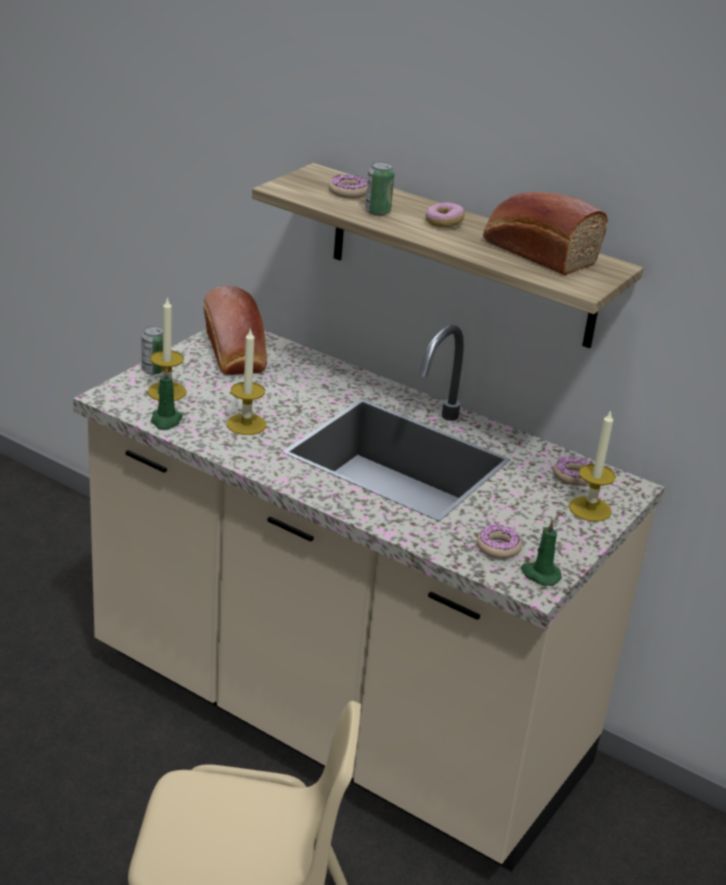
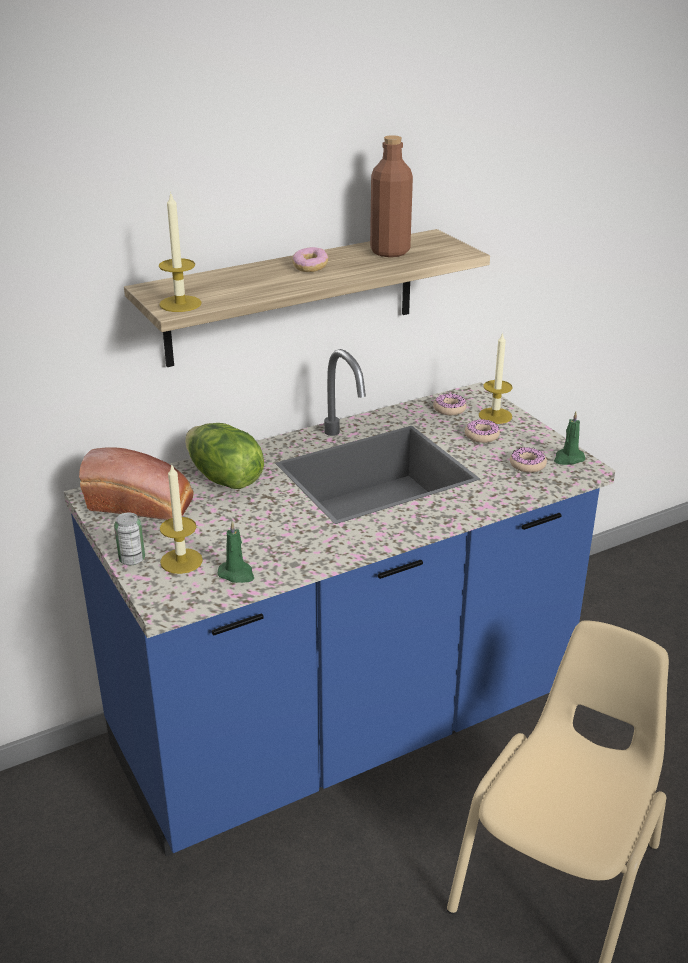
camera: 60 degrees left, 0 degrees up
(246, 424) = (276, 530): candle -> candle (180, 304)
(309, 380) = (224, 479): none -> lettuce
(336, 716) = (344, 729): beige counter -> blue counter
(348, 192) = (212, 286): donut -> donut (481, 436)
(377, 212) = (266, 284): can -> none
(536, 252) = (390, 251): bread -> brown bottle

